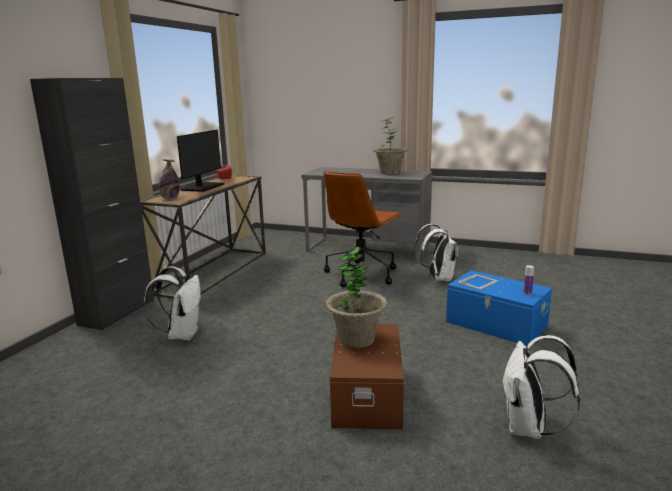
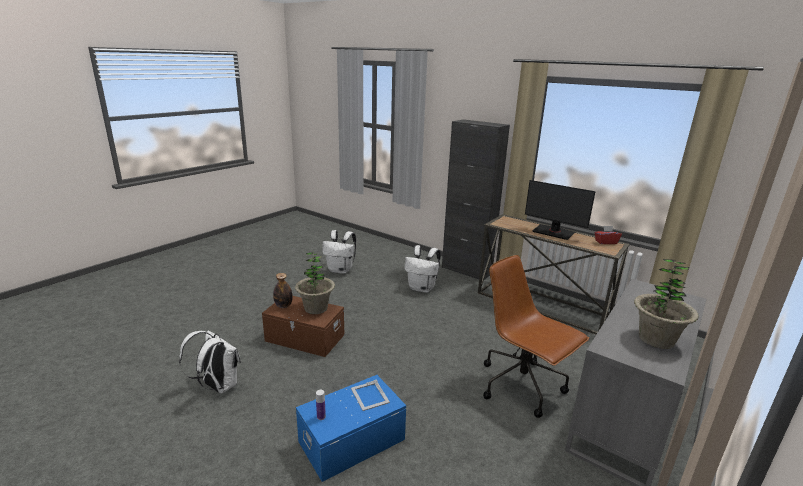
camera: 105 degrees right, 5 degrees up
(170, 198) = (510, 222): bottle -> bottle (283, 306)
(438, 278) = (495, 446): white backpack -> white backpack (341, 270)

